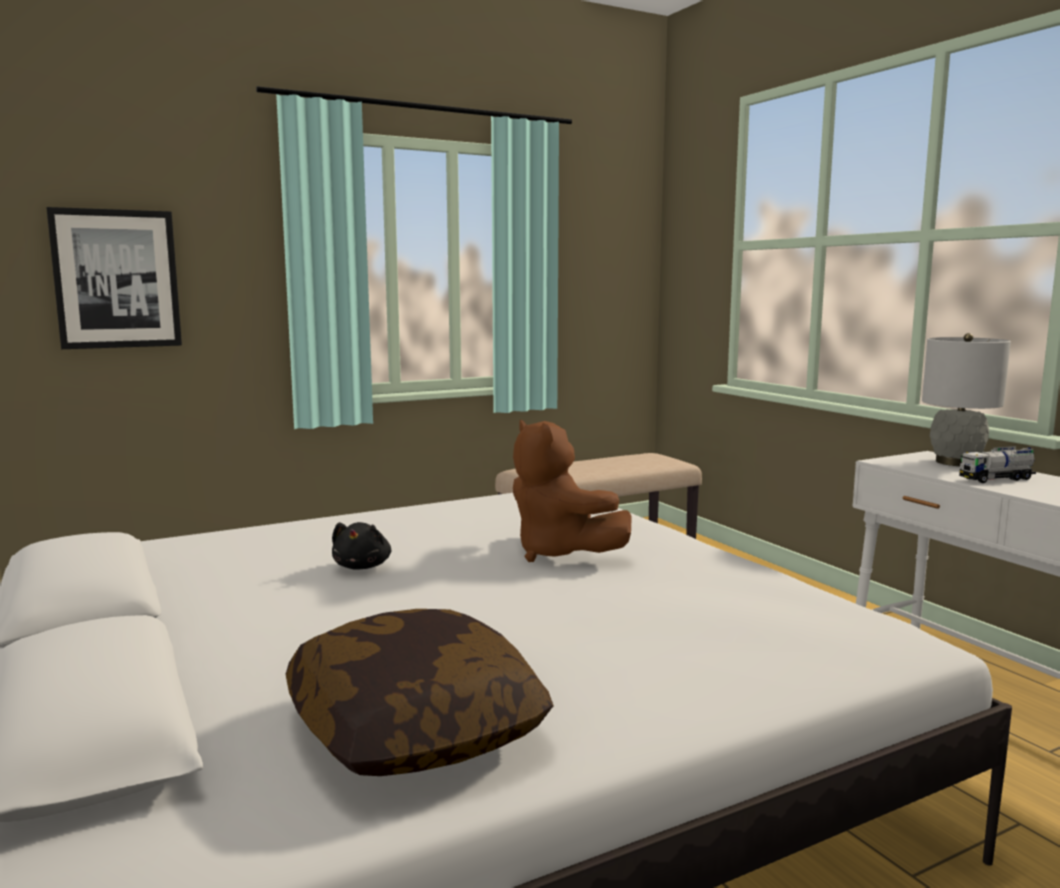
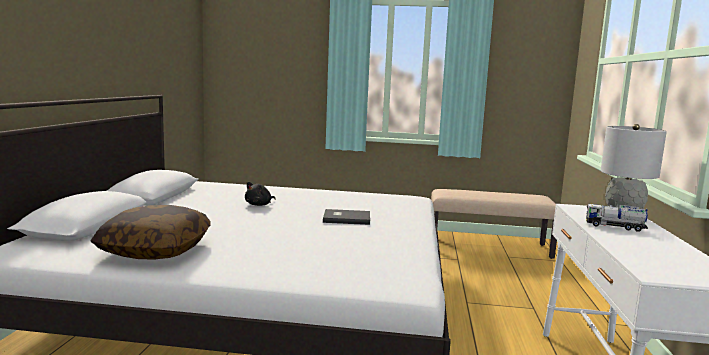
camera: 35 degrees right, 0 degrees up
(116, 279) = (258, 70): picture -> none
(560, 553) = (346, 218): brown plush toy -> grey book

